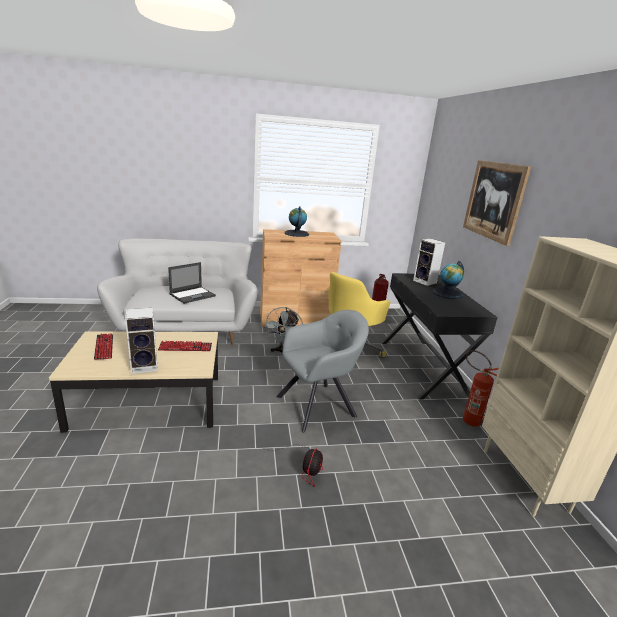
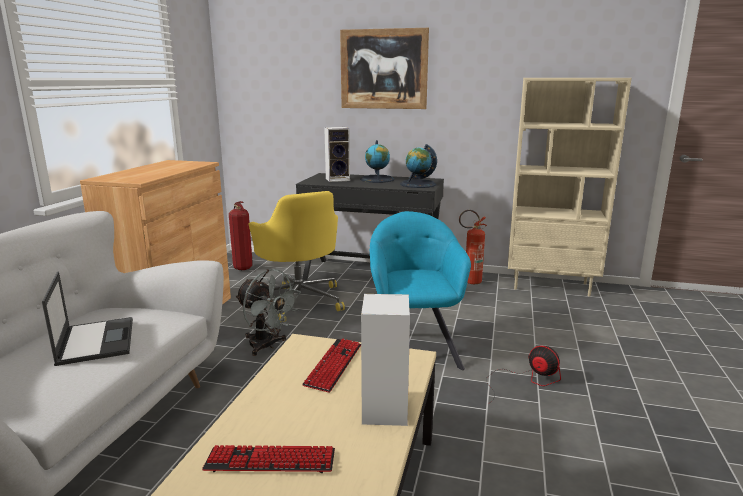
camera: 65 degrees left, 5 degrees down
(296, 233) = (146, 171): globe -> globe (418, 184)
(319, 405) = (414, 347): grey armchair -> turquoise armchair

